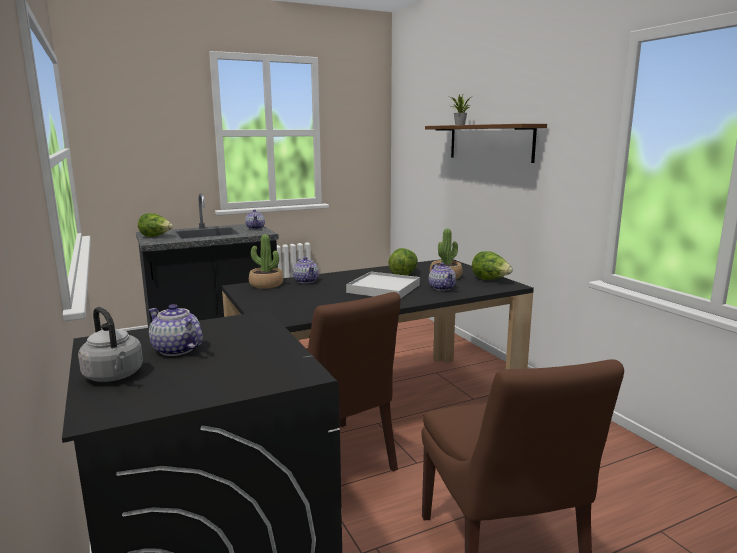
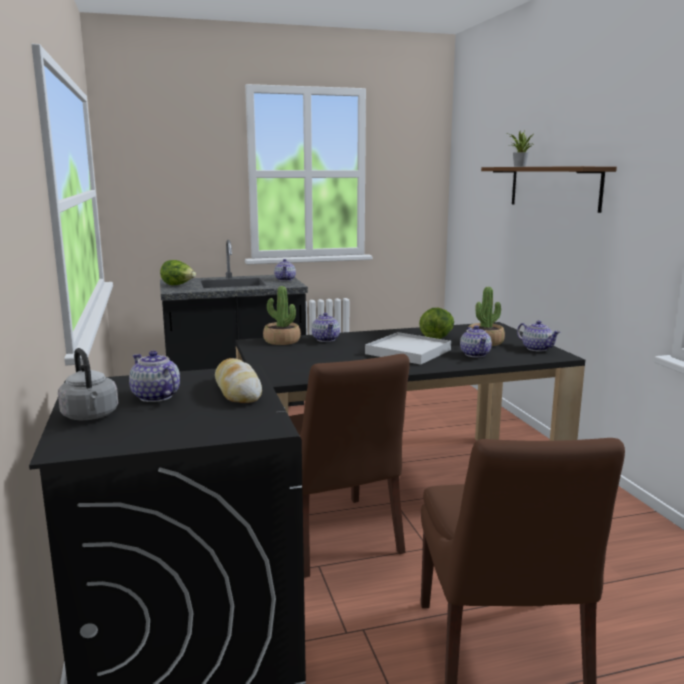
camera: 10 degrees right, 0 degrees up
(257, 337) = (237, 390): none -> bread
(490, 280) = (536, 348): lettuce -> teapot

